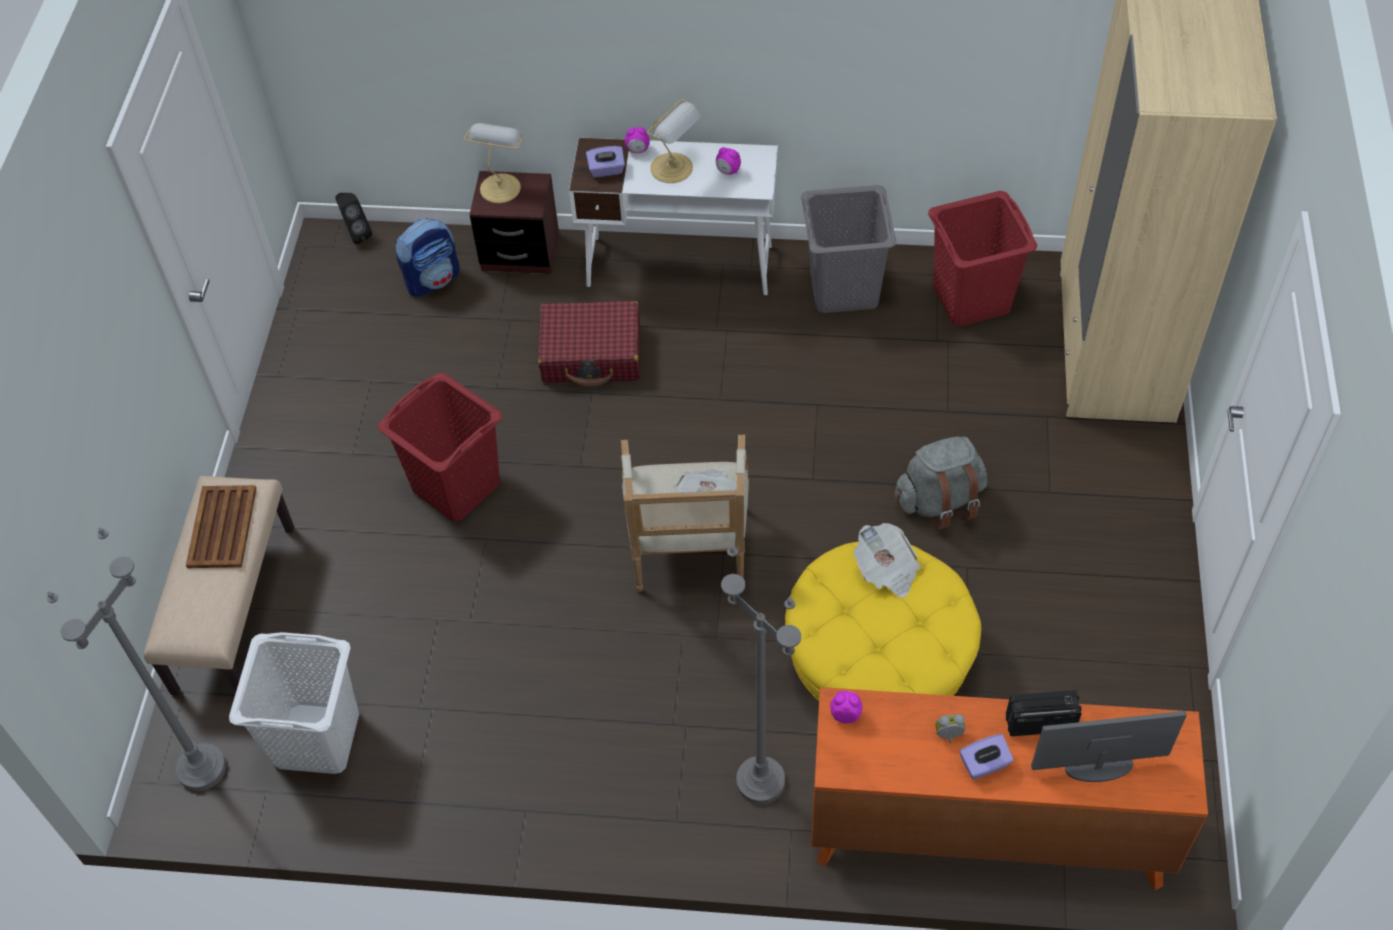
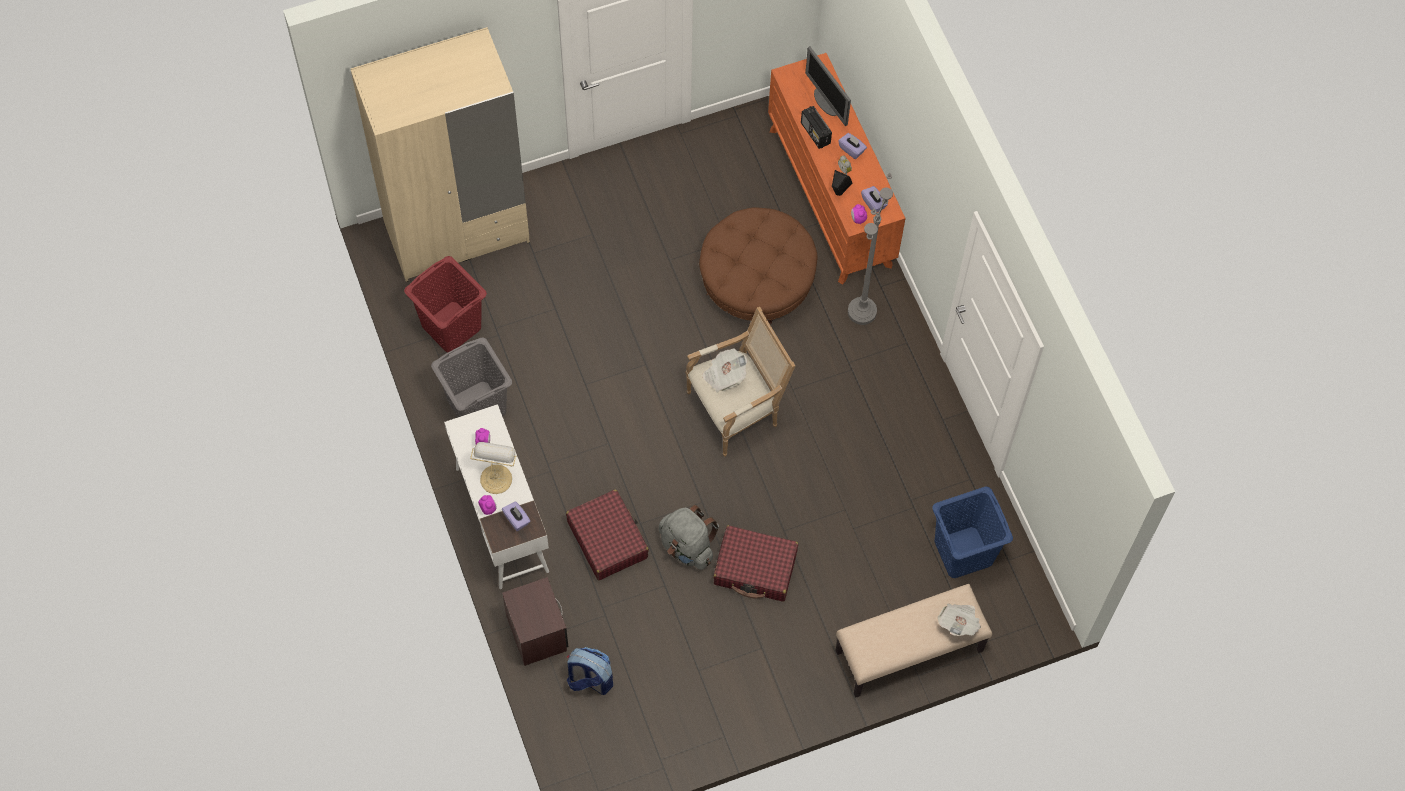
camera: 120 degrees left, 10 degrees up
(202, 769) = (1015, 604): grey floor lamp -> none
(221, 528) = (892, 636): brown tray -> none
(316, 739) = (963, 552): white laundry basket -> blue laundry basket
(356, 234) = (571, 761): black speaker -> black speaker (838, 193)
(456, 487) = (755, 568): red laundry basket -> red suitcase
(500, 186) = (530, 620): table lamp -> none
(864, 750) = (873, 203): none -> purple tissue box
(878, 661) = (756, 282): yellow ottoman -> brown ottoman
(886, 570) = (729, 263): newspaper -> newspaper (959, 623)
(939, 502) = (628, 289): grey backpack -> grey backpack (687, 547)

